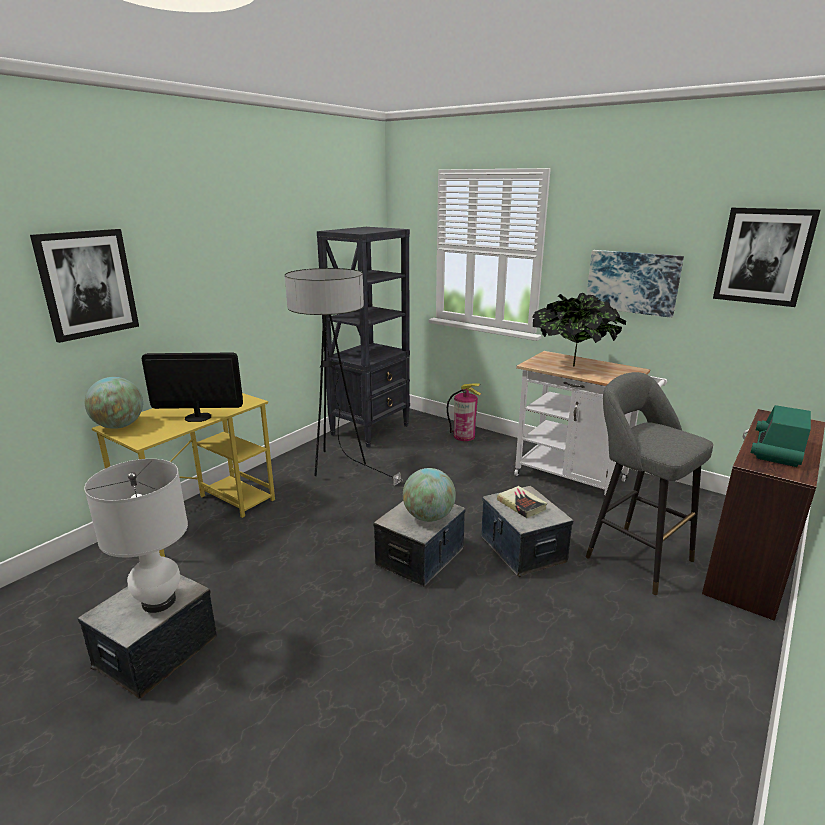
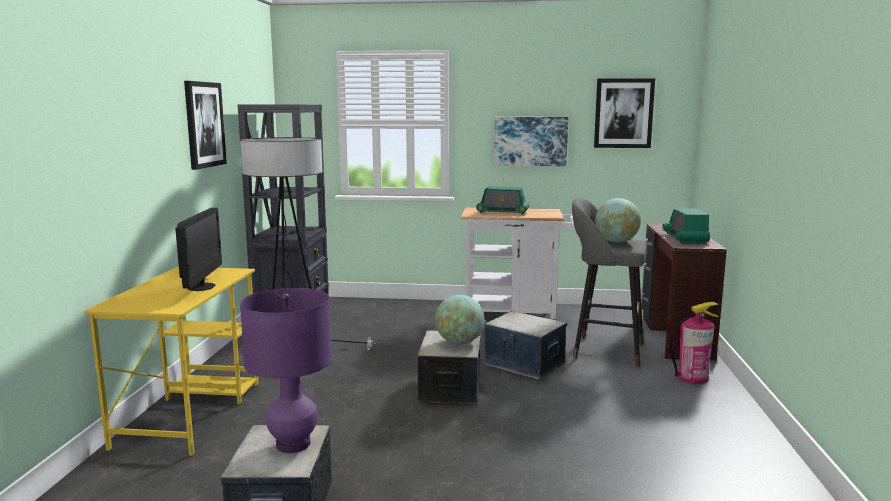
camera: 30 degrees left, 10 degrees down
(87, 284) = (80, 139): picture -> picture (204, 124)
(119, 426) = (118, 304): globe -> globe (616, 242)
(159, 601) = (293, 444): white table lamp -> purple table lamp
(198, 417) = (201, 287): monitor -> monitor turned 120 degrees clockwise
(464, 436) = (391, 306): fire extinguisher -> fire extinguisher (692, 377)
(521, 505) = (520, 322): book -> none
(572, 365) = (502, 212): potted plant -> radio

